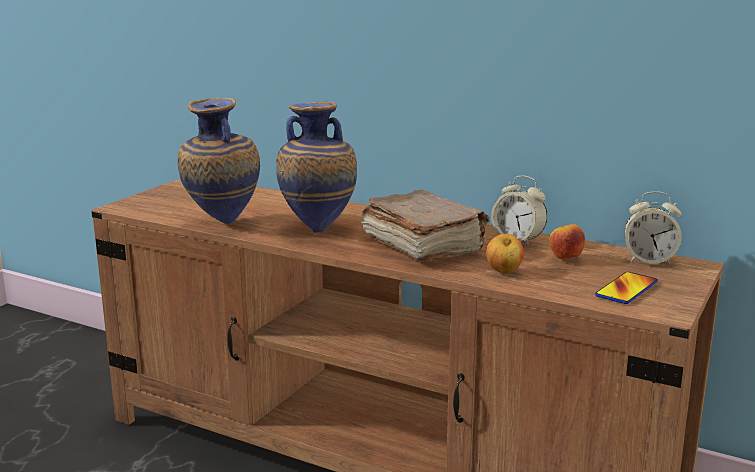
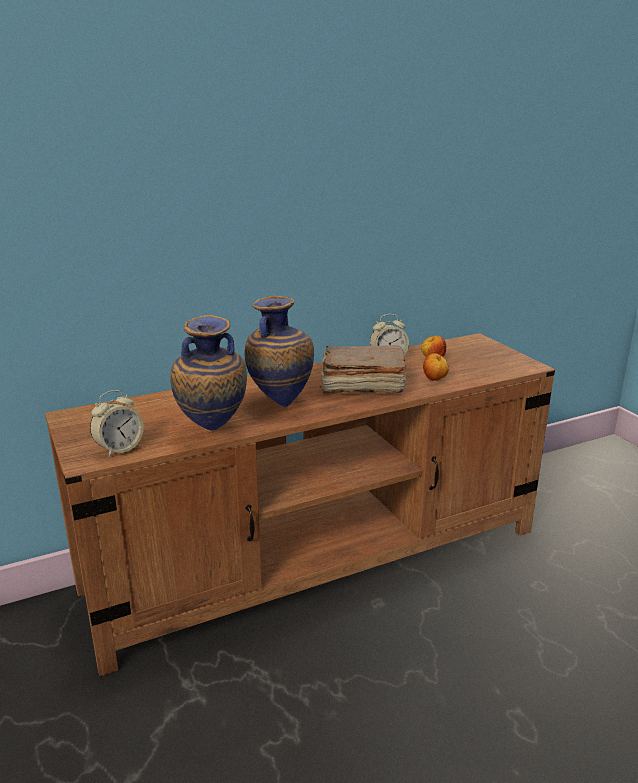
camera: 55 degrees left, 5 degrees up
(626, 289) = (493, 363): phone -> none
(649, 261) = (459, 344): alarm clock -> alarm clock (119, 449)

